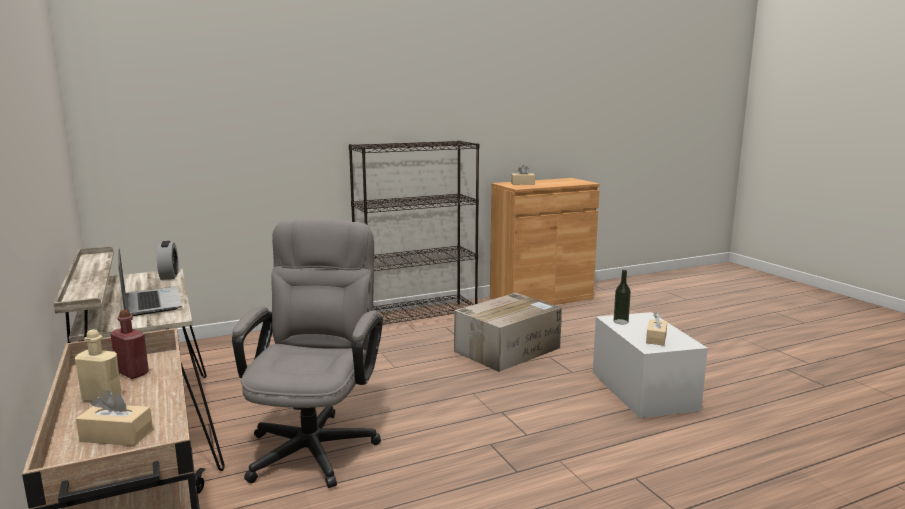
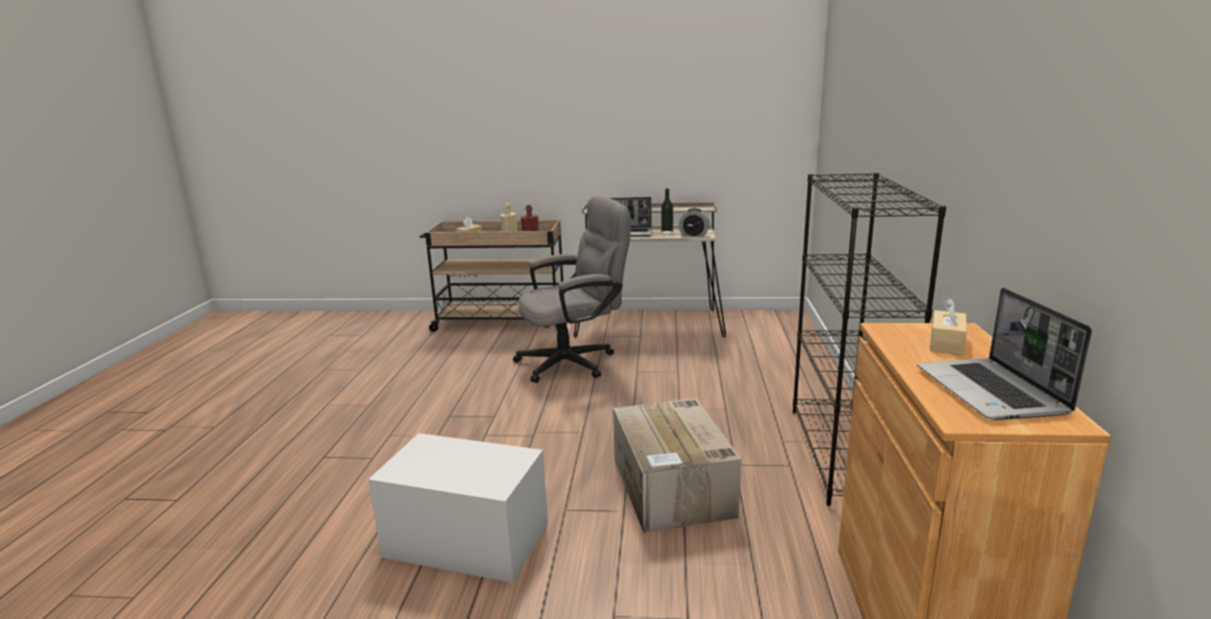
camera: 120 degrees right, 5 degrees up
(316, 442) = (575, 361): grey office chair -> grey office chair turned 60 degrees counterclockwise
(561, 181) = (992, 391): none -> laptop
(620, 321) = (505, 458): bottle -> bottle (667, 232)
(656, 338) = (434, 457): beige tissue box -> none

